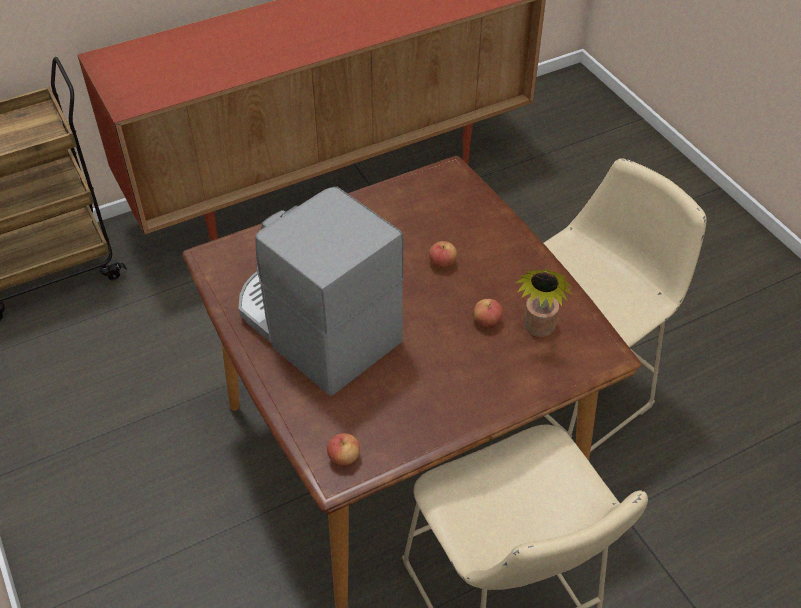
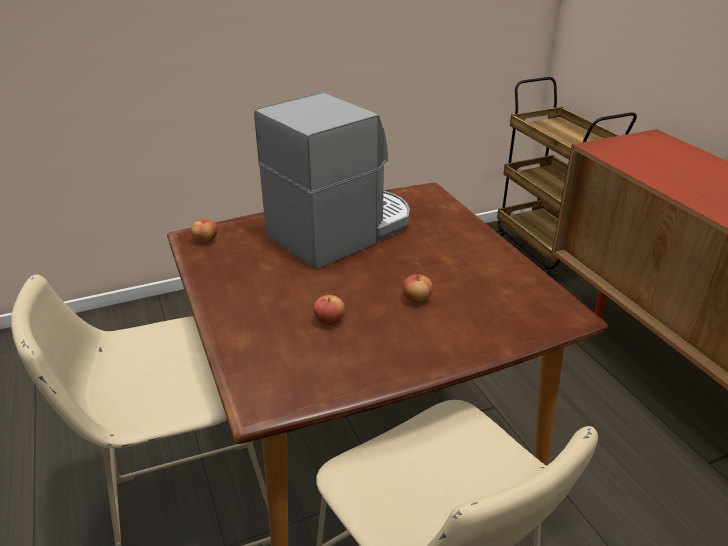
camera: 95 degrees right, 15 degrees down
(538, 329) = (309, 354): potted plant -> none

